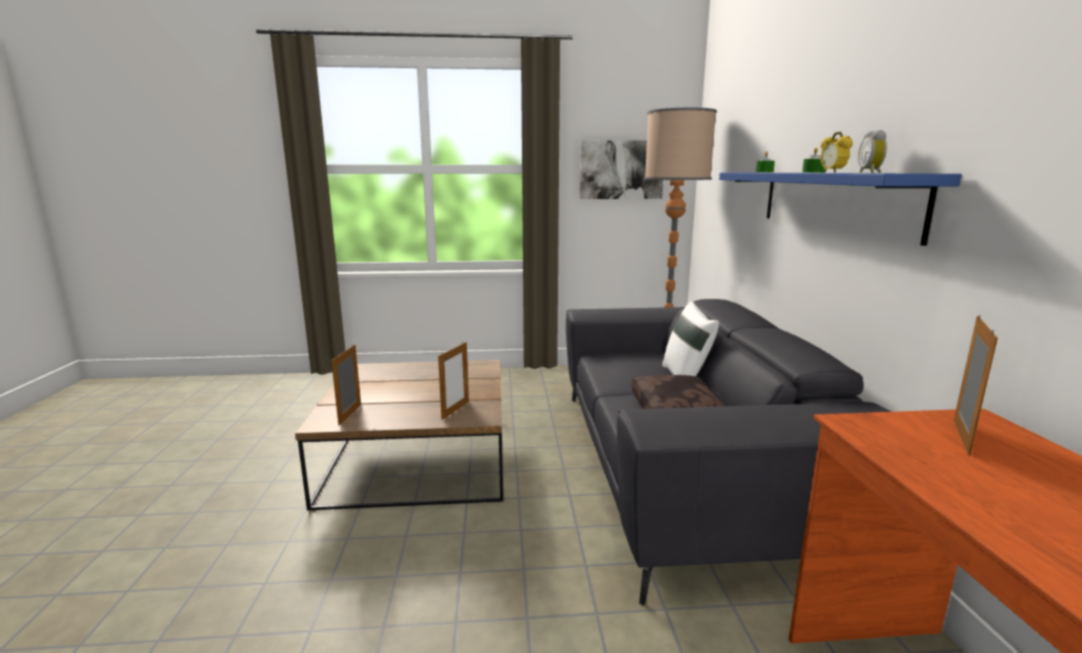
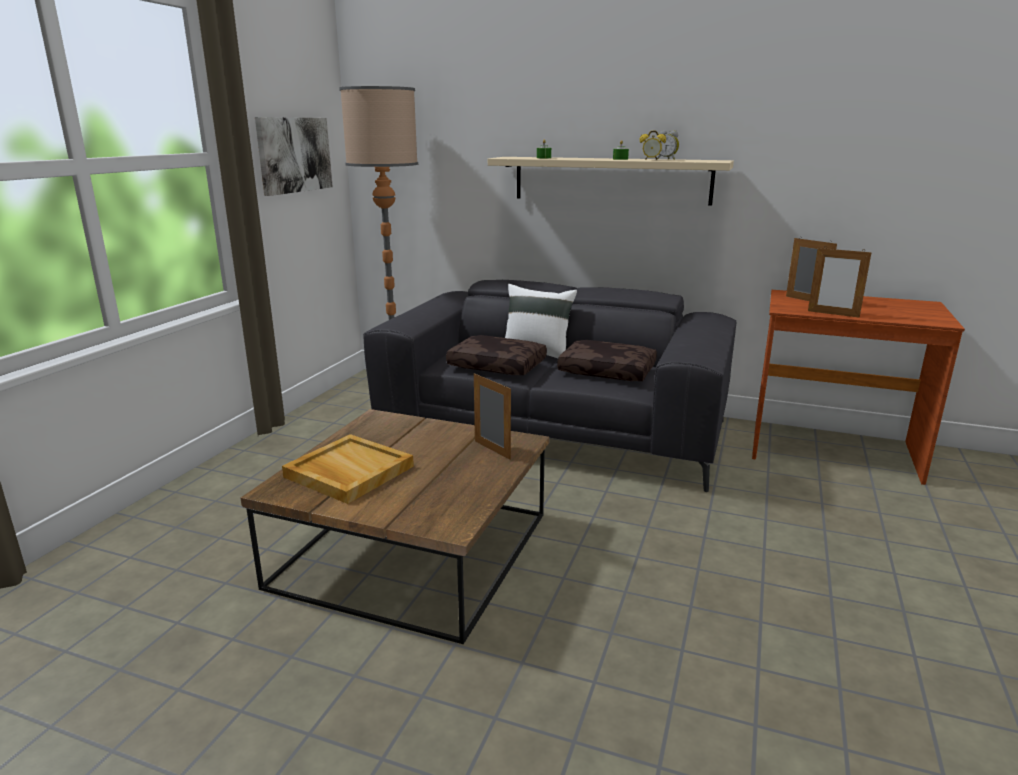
camera: 65 degrees left, 5 degrees up
(350, 414) = (444, 507): picture frame -> picture frame (833, 314)
(392, 378) = (348, 472): none -> beige tray
(624, 372) = (498, 365): none -> brown pillow
(833, 201) = (611, 180): blue shelf -> beige shelf

